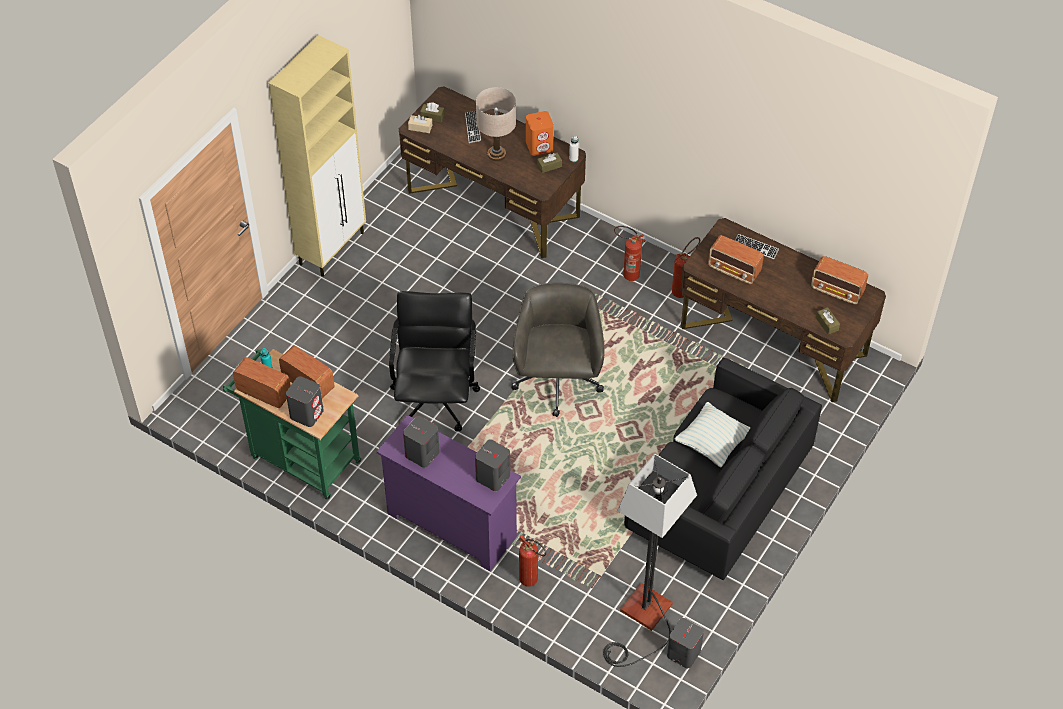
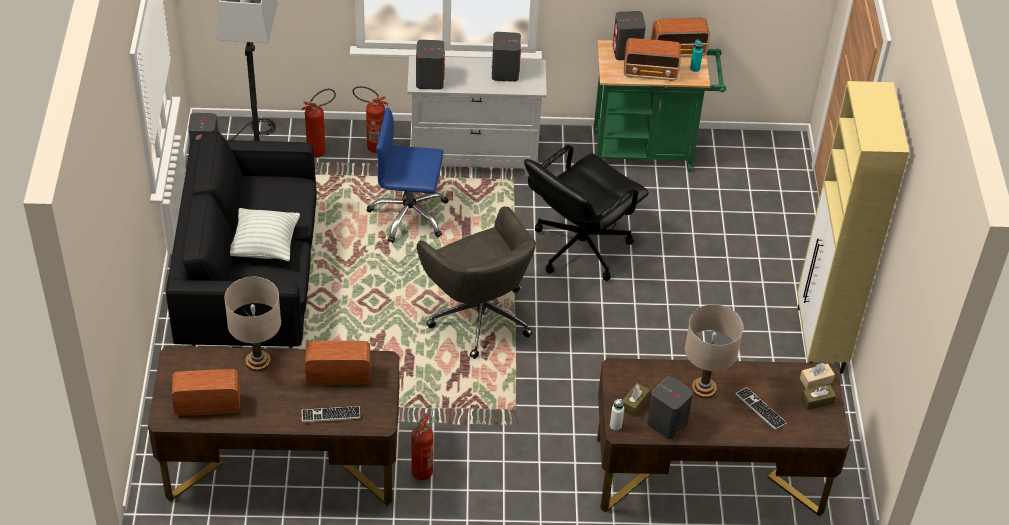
camera: 145 degrees right, 5 degrees down
(435, 399) = (579, 247): black office chair -> black office chair turned 75 degrees clockwise
(451, 524) = (475, 157): purple dresser -> white dresser
(539, 146) = (666, 423): orange speaker -> grey speaker
(548, 494) = (409, 215): none -> blue office chair
(627, 274) = (494, 464): fire extinguisher -> fire extinguisher (321, 150)
(785, 305) = (258, 362): none -> beige table lamp
(827, 324) = (200, 362): brown tissue box -> none

